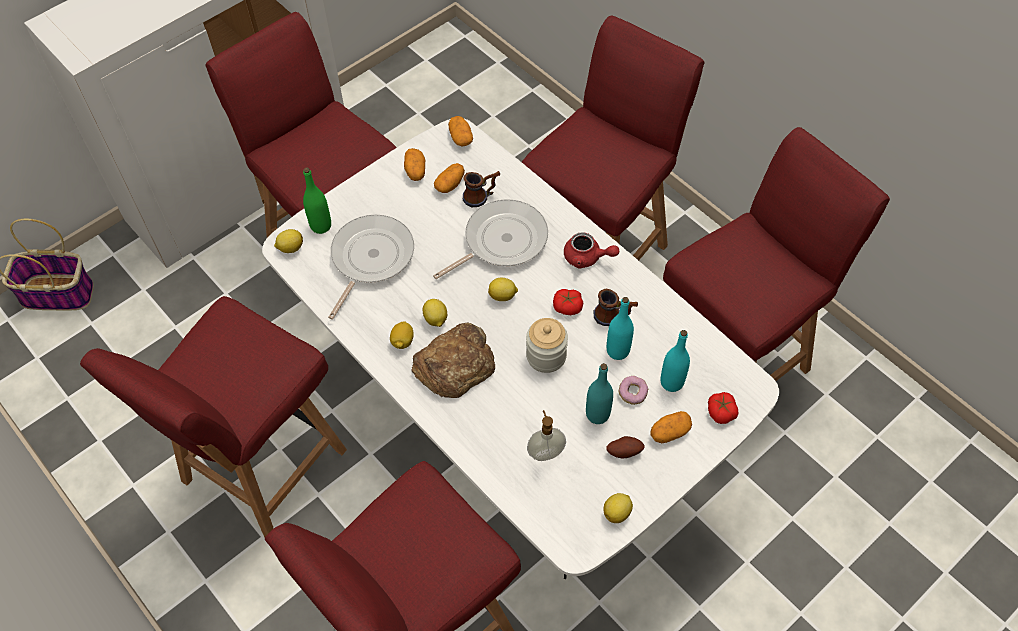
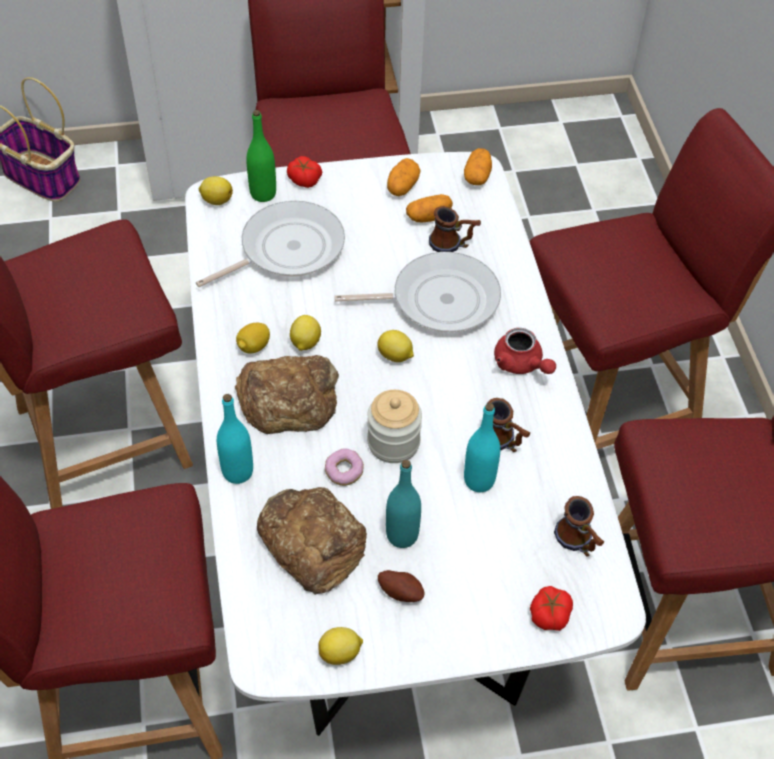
camera: 30 degrees right, 5 degrees down
(545, 452) = (312, 543): soap dispenser -> bread
(567, 307) = (458, 404): tomato -> tomato (304, 179)
(632, 393) = (460, 535): donut -> donut (344, 472)
(669, 432) = (470, 601): potato -> none
(671, 382) = (515, 548): turquoise bottle -> turquoise bottle (237, 472)
(705, 357) = (578, 543): none -> mug

